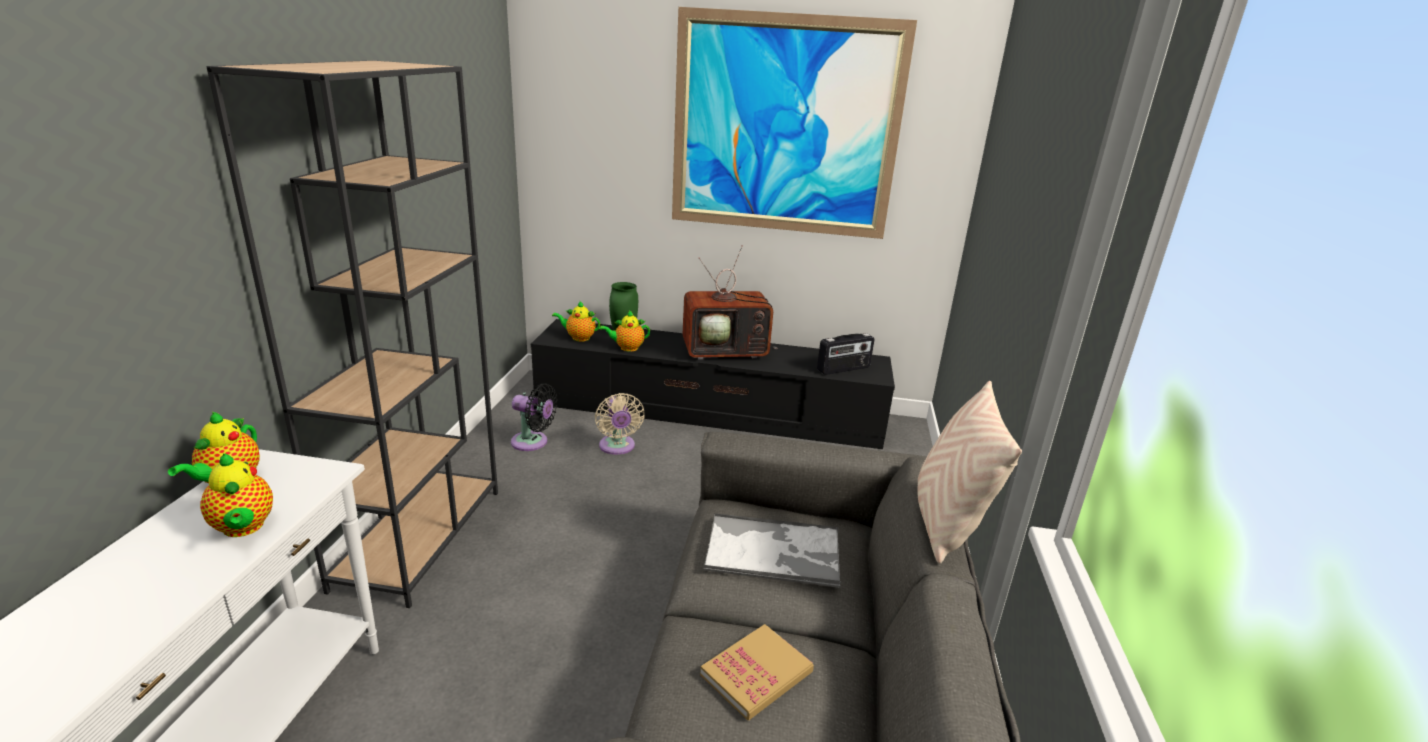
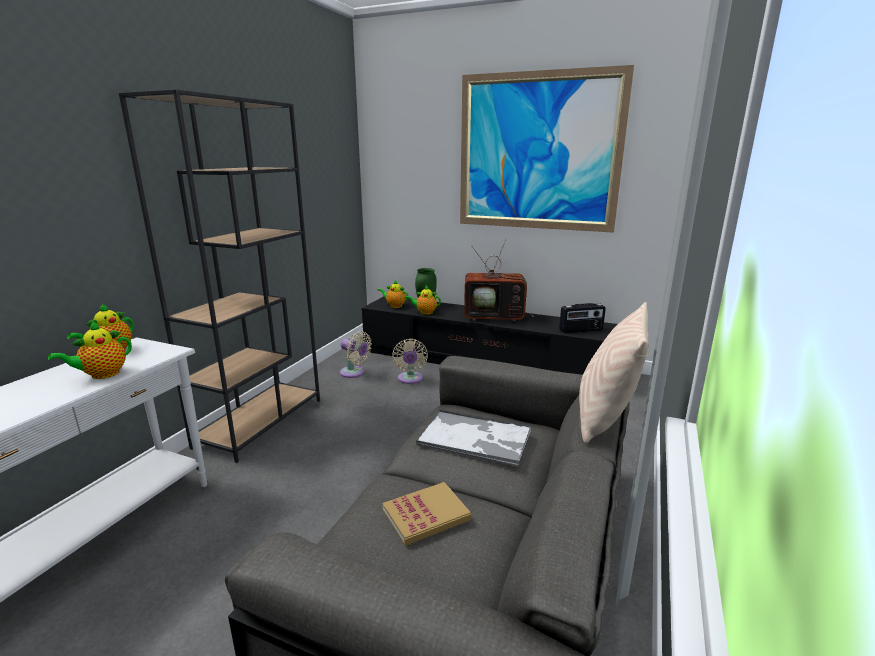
camera: 15 degrees right, 5 degrees down
(244, 528) = (102, 375): teapot -> teapot turned 60 degrees clockwise
(533, 442) = (354, 373): black fan -> beige fan

